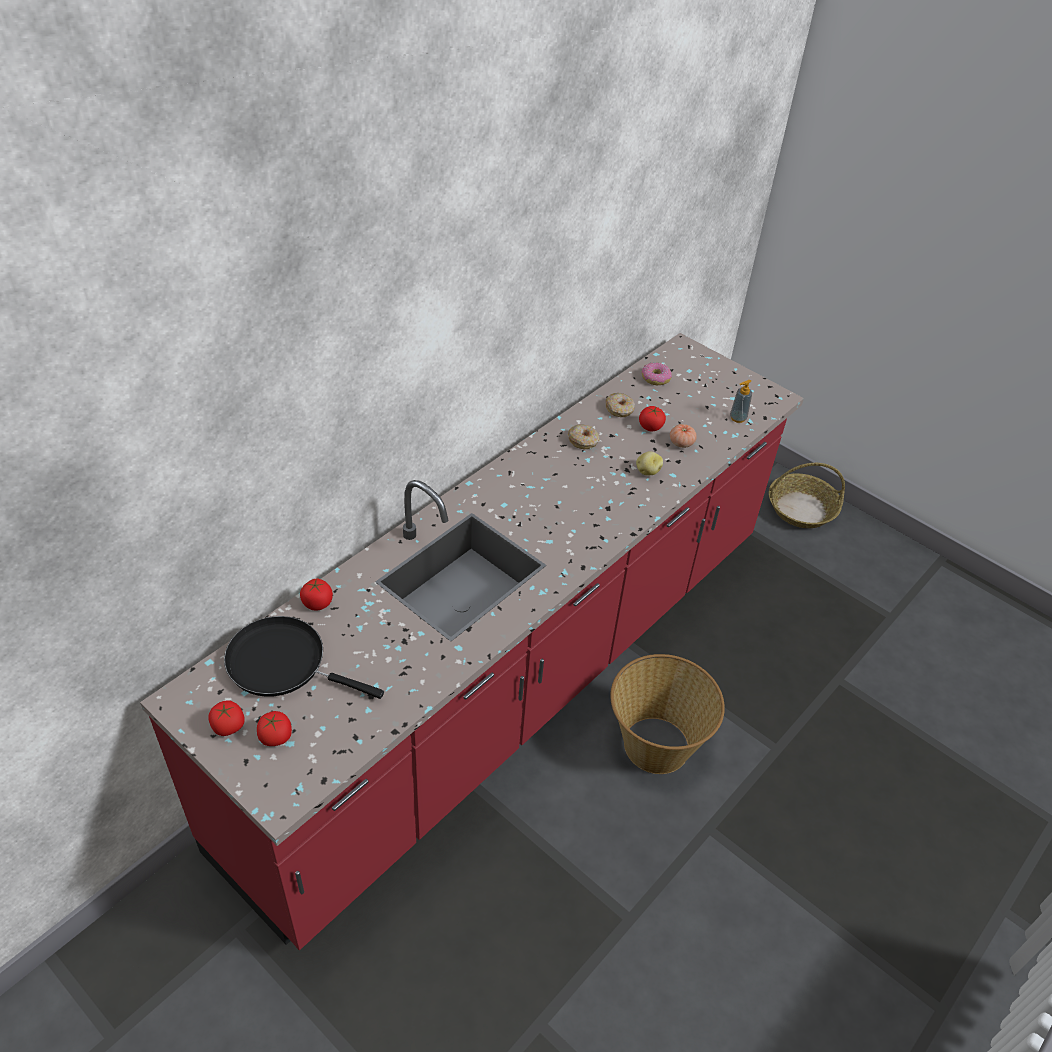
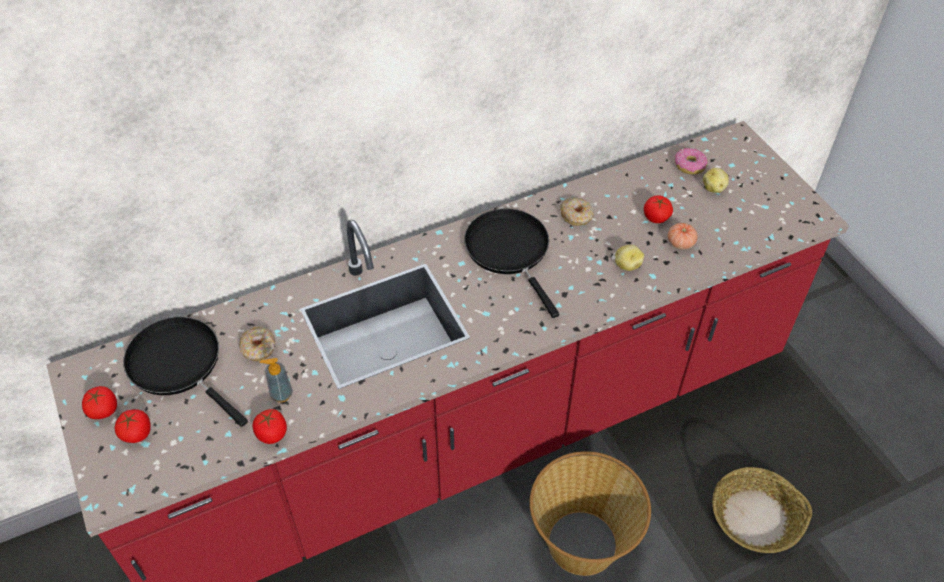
camera: 25 degrees right, 5 degrees up
(317, 603) = (239, 315): tomato -> tomato (272, 434)
(541, 484) = (510, 251): none -> black frying pan
(619, 409) = (632, 191): donut -> donut (259, 348)
(685, 392) = (714, 188): none -> potato
(738, 418) = (759, 230): soap dispenser -> soap dispenser (281, 394)
(801, 508) = (858, 338): basket -> basket (755, 517)

